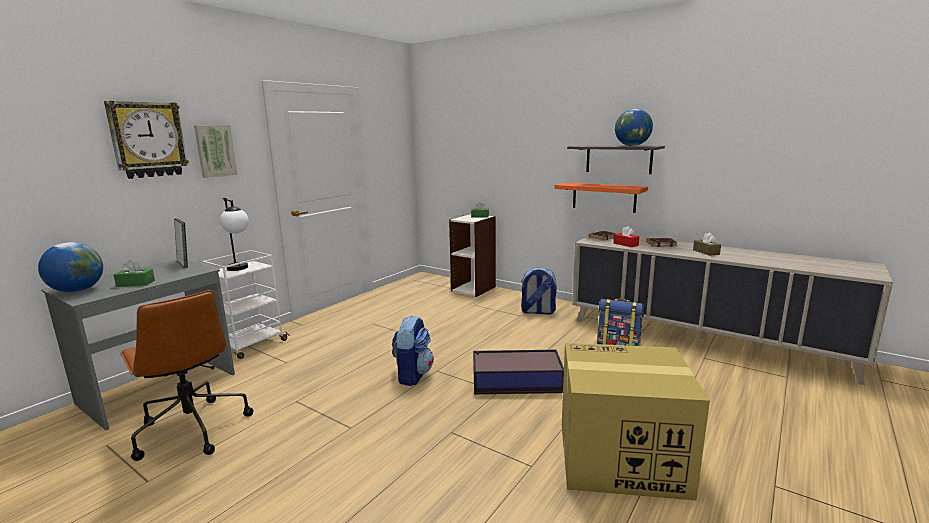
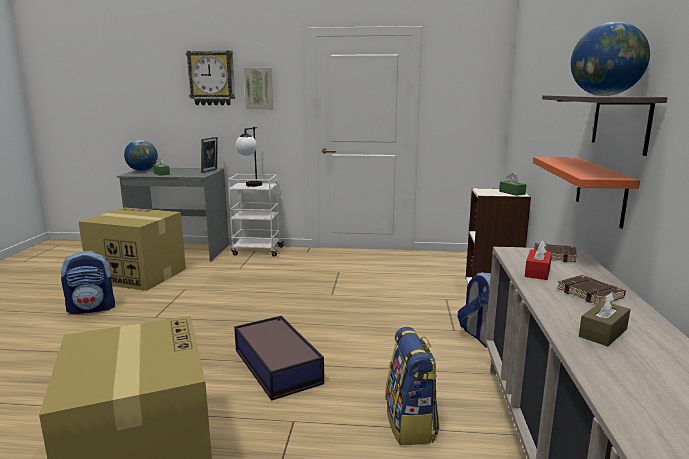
camera: 60 degrees right, 0 degrees up
(192, 429) = (137, 275): brown office chair -> cardboard box
(412, 375) = (253, 314): backpack -> backpack (92, 308)

